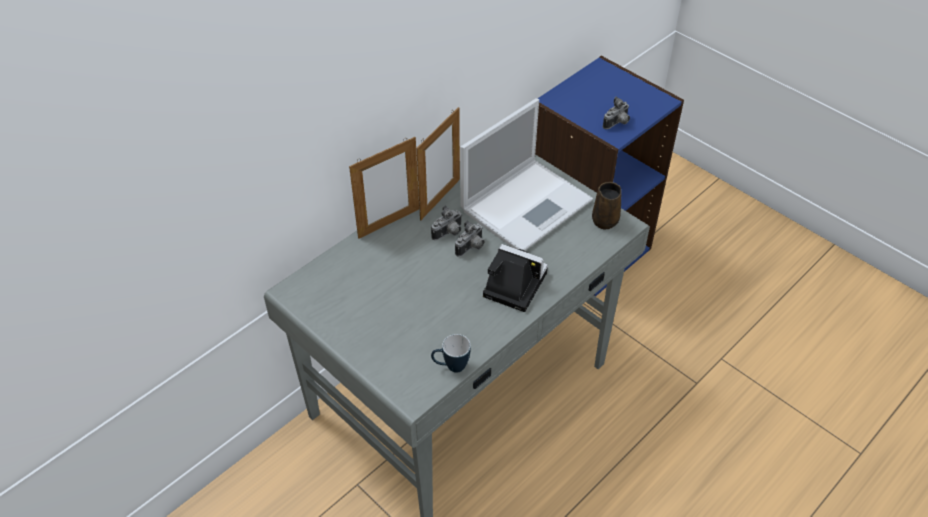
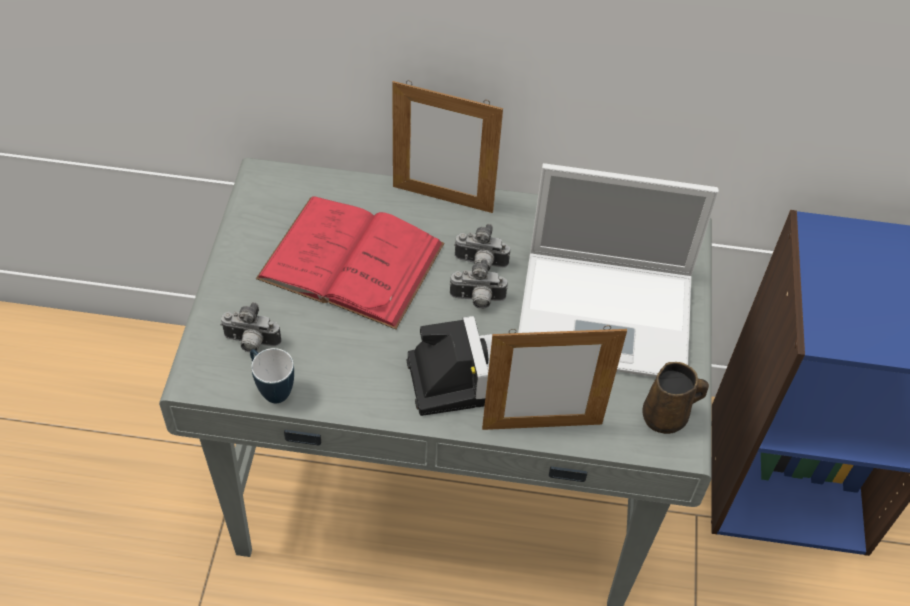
camera: 50 degrees right, 5 degrees up
(394, 285) = (351, 261): none -> red book
(440, 199) = (528, 222): picture frame -> picture frame (542, 426)
(617, 124) = (853, 326): camera -> camera (251, 343)

